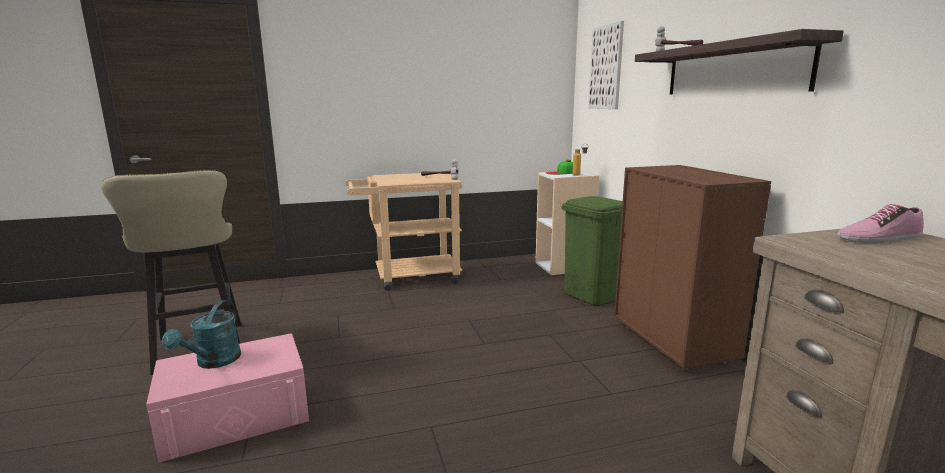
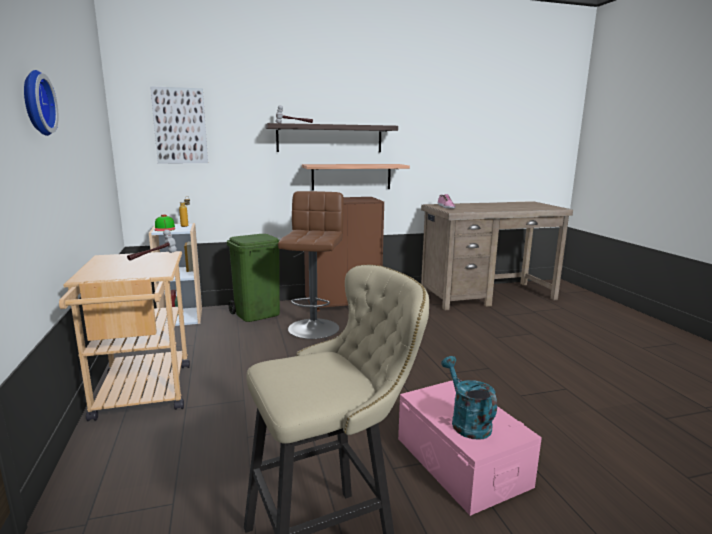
camera: 90 degrees left, 0 degrees up
(213, 362) = (466, 422): turquoise watering can -> turquoise watering can turned 120 degrees counterclockwise
(383, 61) = (35, 103): none -> wall clock
(563, 328) = (314, 328): none -> brown stool
(755, 139) = (351, 177): none -> shelf

